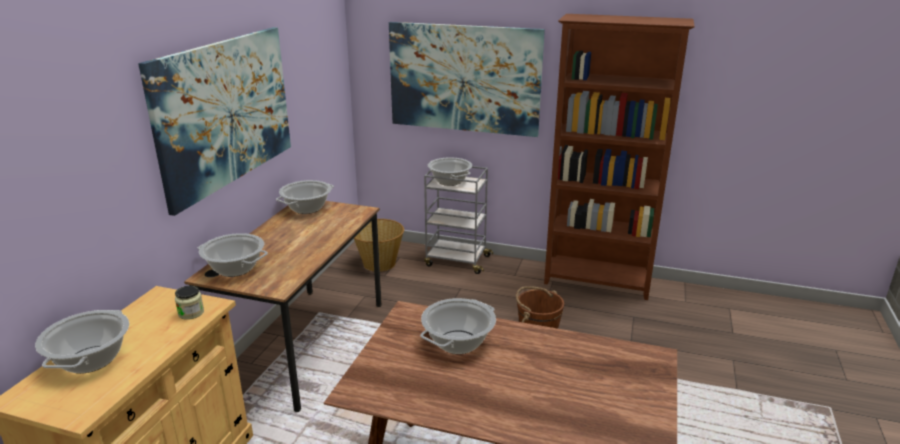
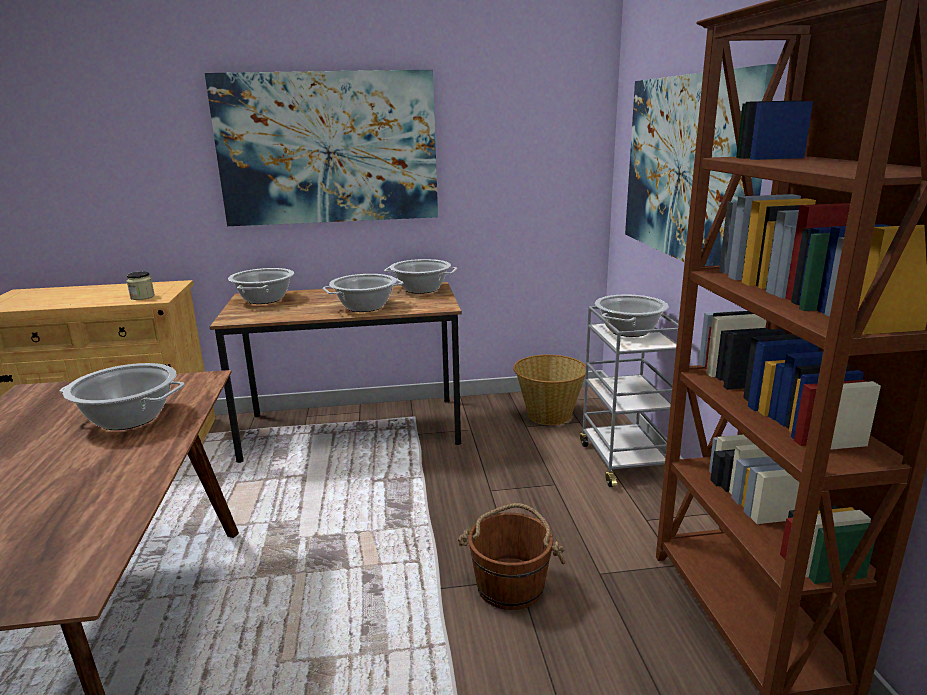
camera: 65 degrees right, 5 degrees down
(91, 360) = (67, 293): cooking pot -> cooking pot (364, 307)

